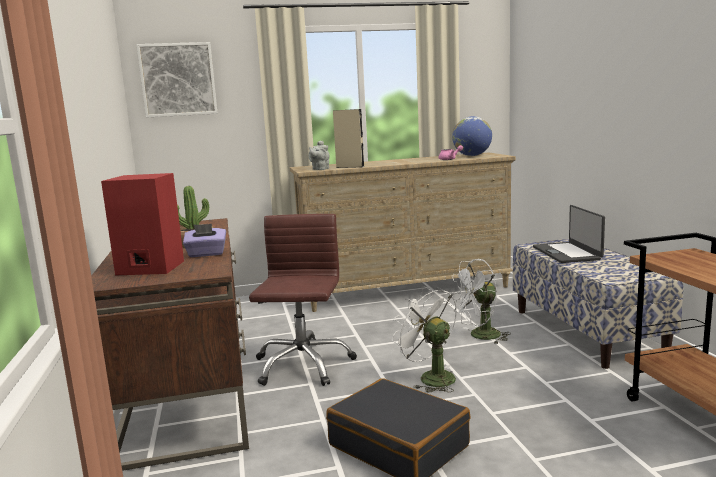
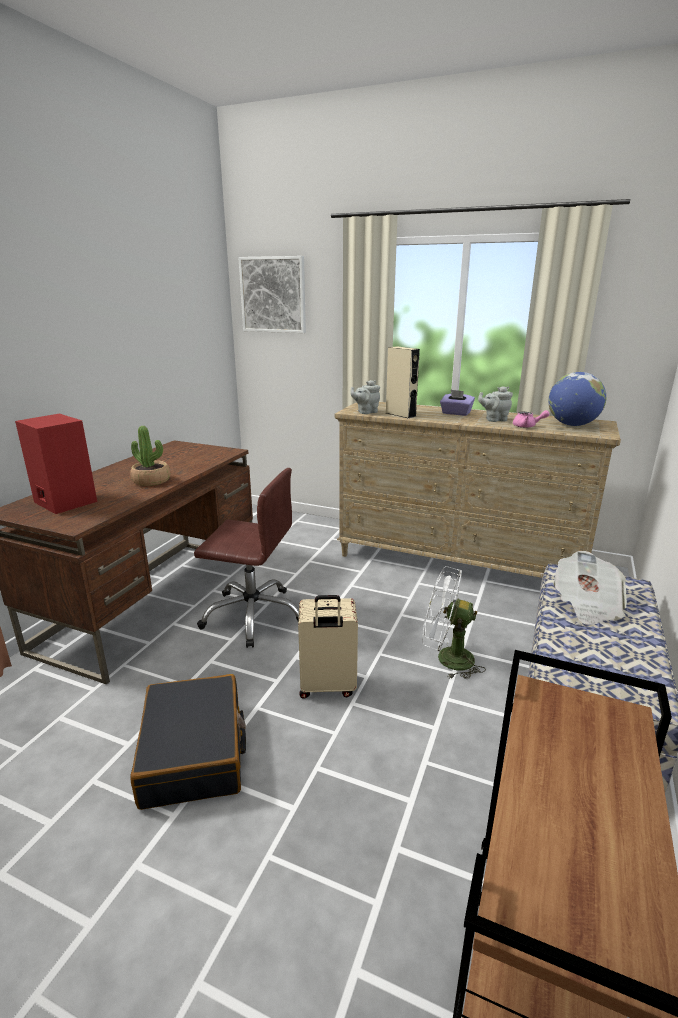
camera: 35 degrees right, 10 degrees up
(206, 254) = (127, 498): purple tissue box -> purple tissue box (456, 413)
(302, 365) = (253, 615): brown office chair -> brown office chair turned 60 degrees clockwise
(420, 160) = (494, 420): none -> grey teapot
(430, 377) = (327, 687): white fan -> beige suitcase
(567, 253) = (586, 605): laptop -> newspaper

